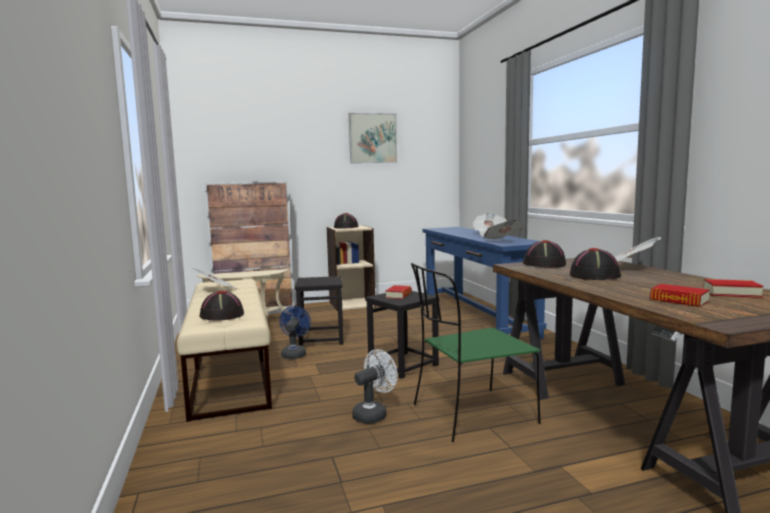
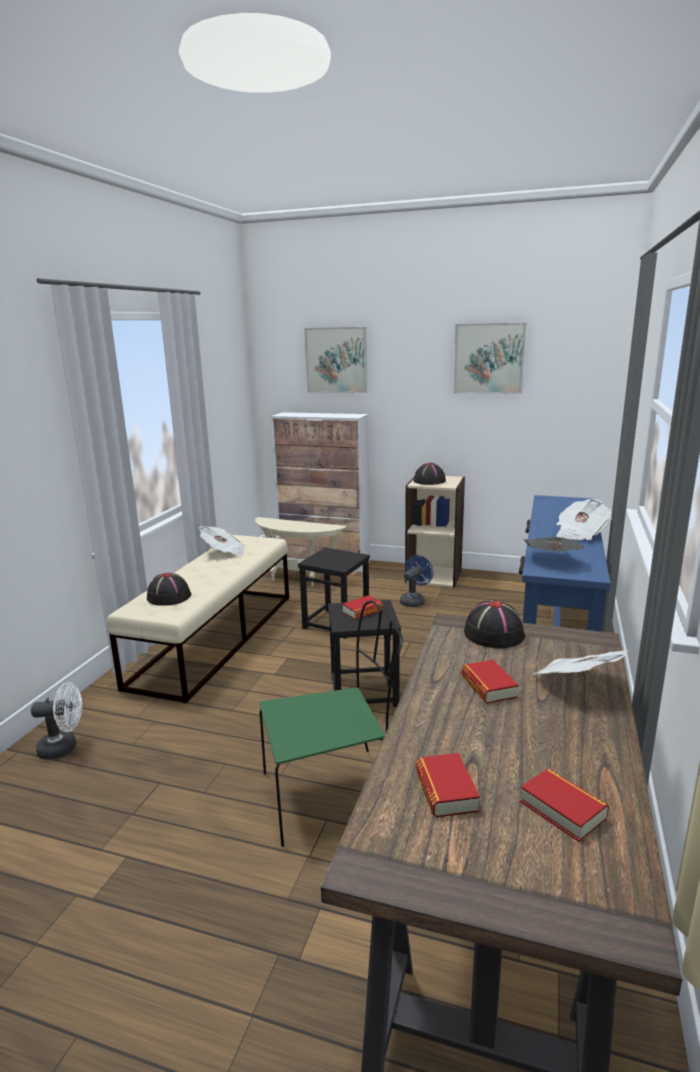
camera: 35 degrees right, 10 degrees up
(253, 138) = (336, 360): none -> picture
(294, 353) = (287, 637): blue fan -> blue fan (414, 601)
(374, 414) = (251, 748): white fan -> white fan (64, 748)
(471, 415) = (333, 793): green chair -> green chair turned 150 degrees clockwise
(594, 276) = (488, 687): black hat -> book

